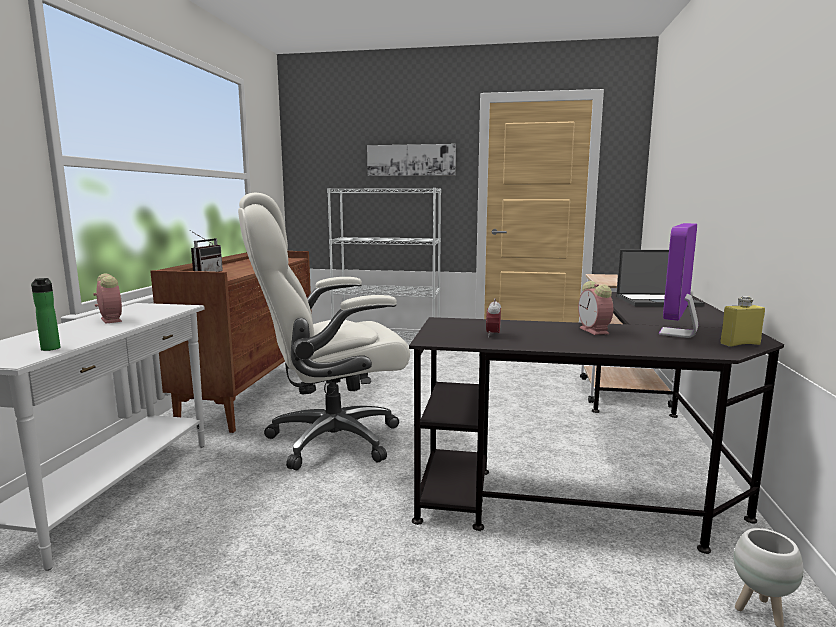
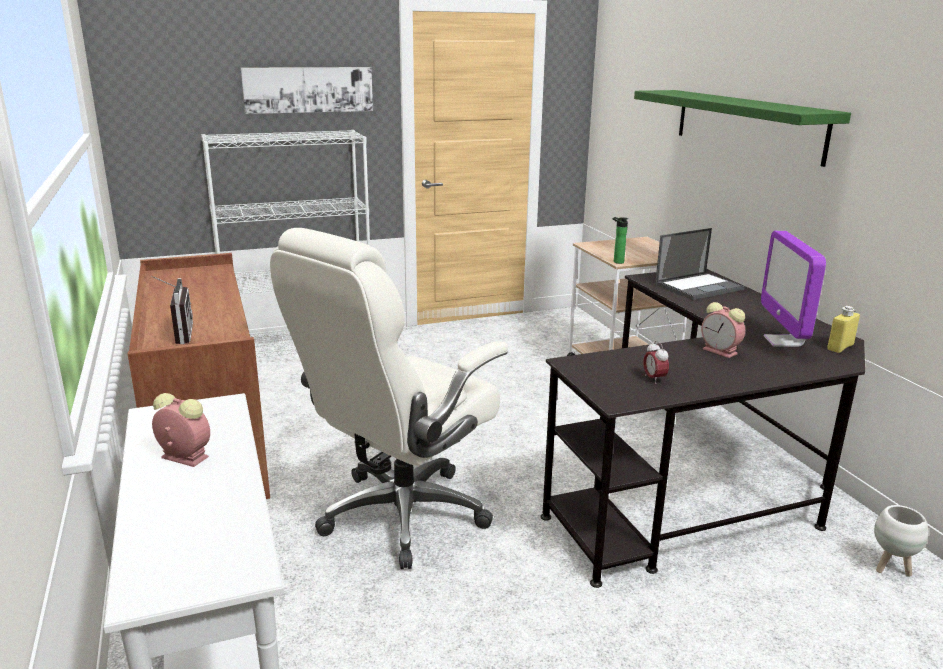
camera: 30 degrees left, 10 degrees up
(50, 348) = (236, 536): bottle -> bottle (617, 262)
(720, 148) = (747, 124): none -> green shelf

